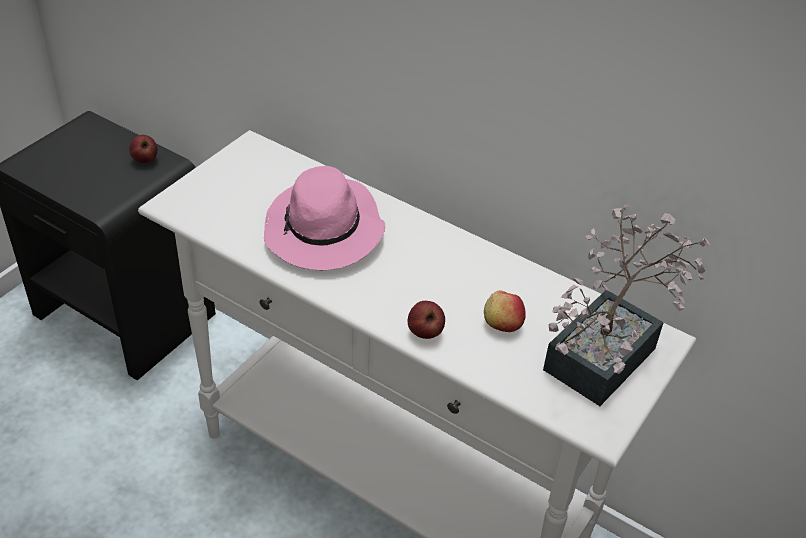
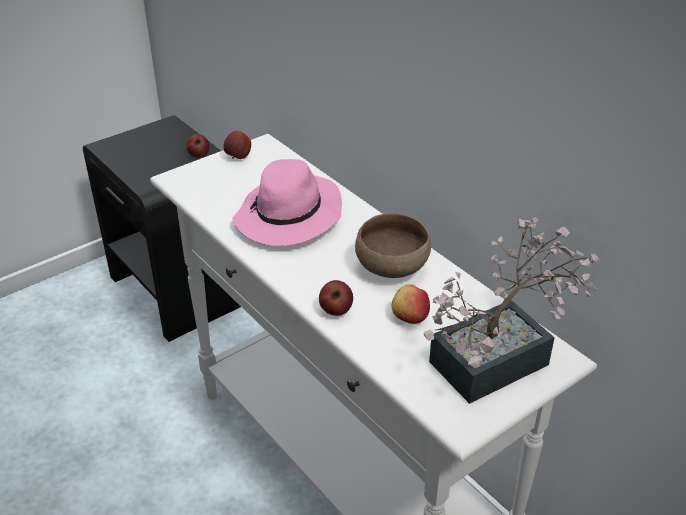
camera: 20 degrees right, 5 degrees down
(231, 166) = (238, 157): none -> apple
(461, 272) = (393, 268): none -> brown bowl

